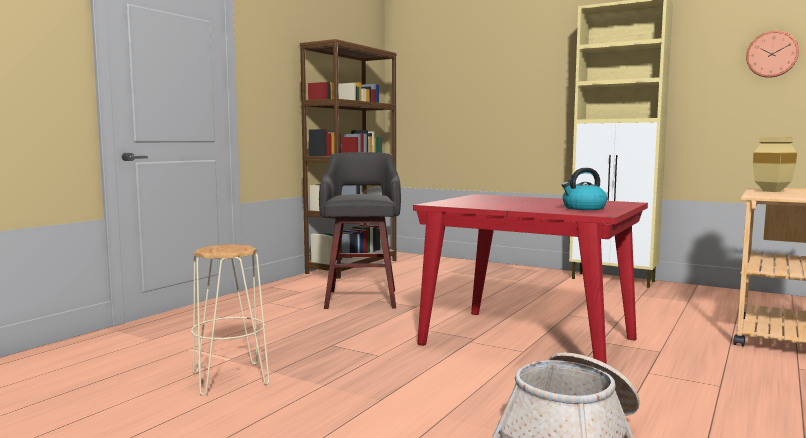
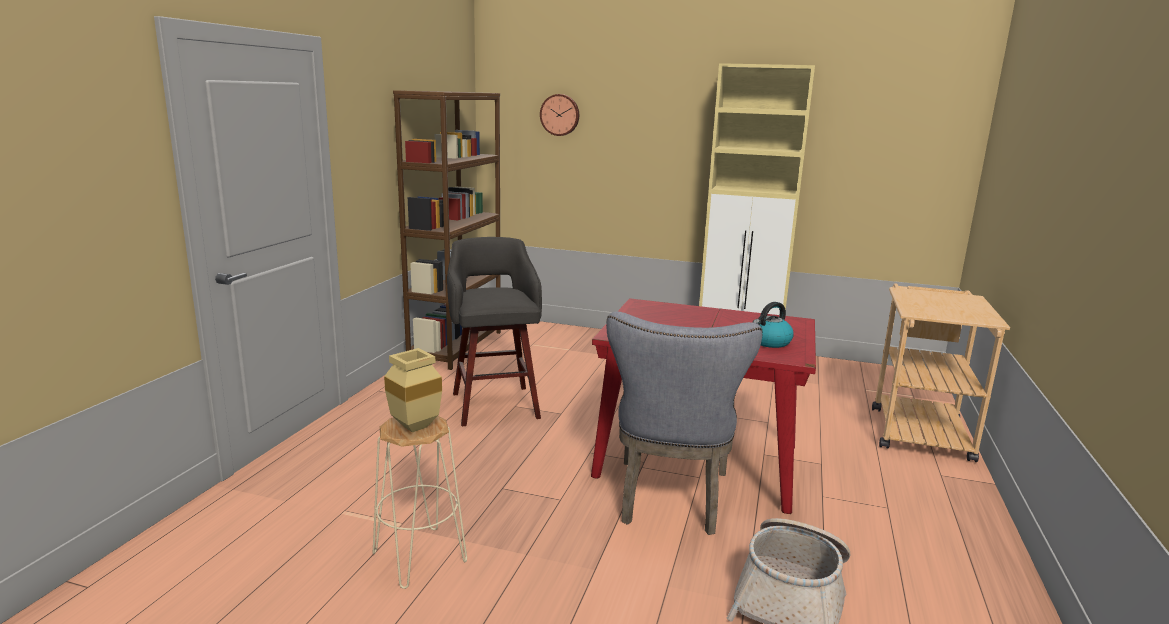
camera: 15 degrees left, 10 degrees up
(484, 364) = (671, 501): none -> grey chair
(772, 54) = (907, 132): wall clock -> wall clock (560, 115)
(772, 191) = (919, 299): beige vase -> beige vase (414, 428)

